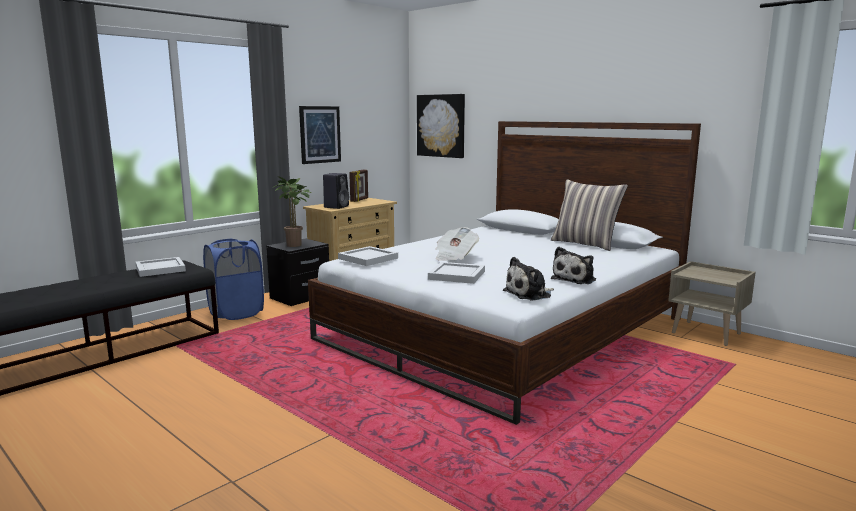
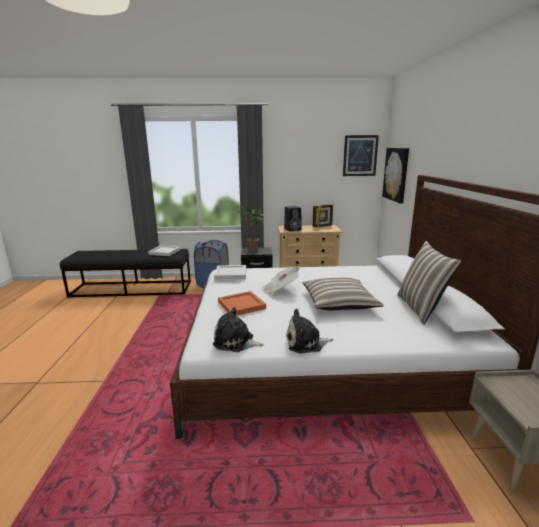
camera: 45 degrees right, 5 degrees up
(320, 134) = (295, 178): picture -> picture (360, 155)
(457, 275) = (241, 305): white tray -> orange tray
(525, 254) = (339, 302): none -> pillow

